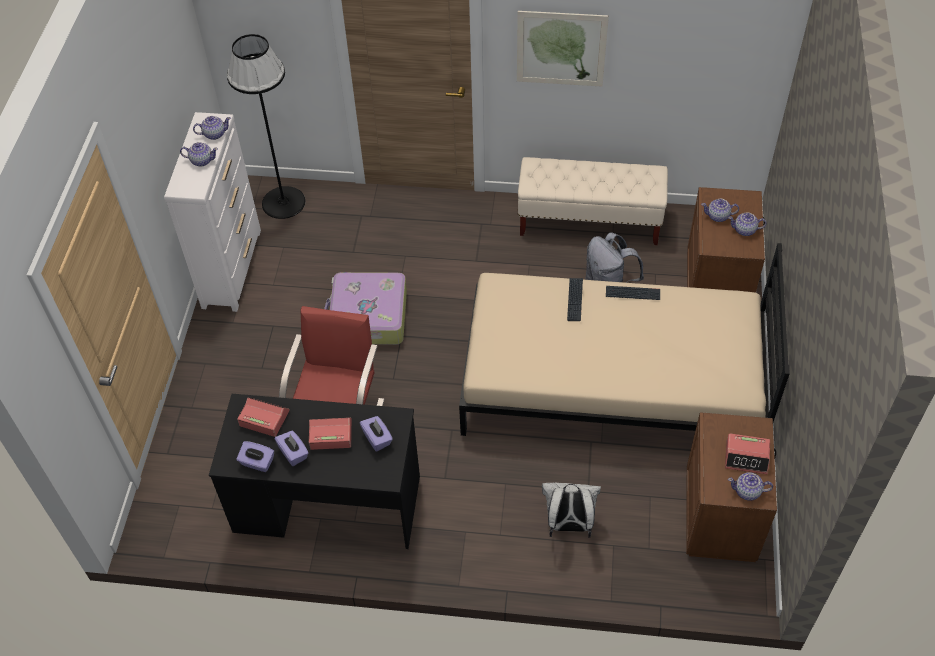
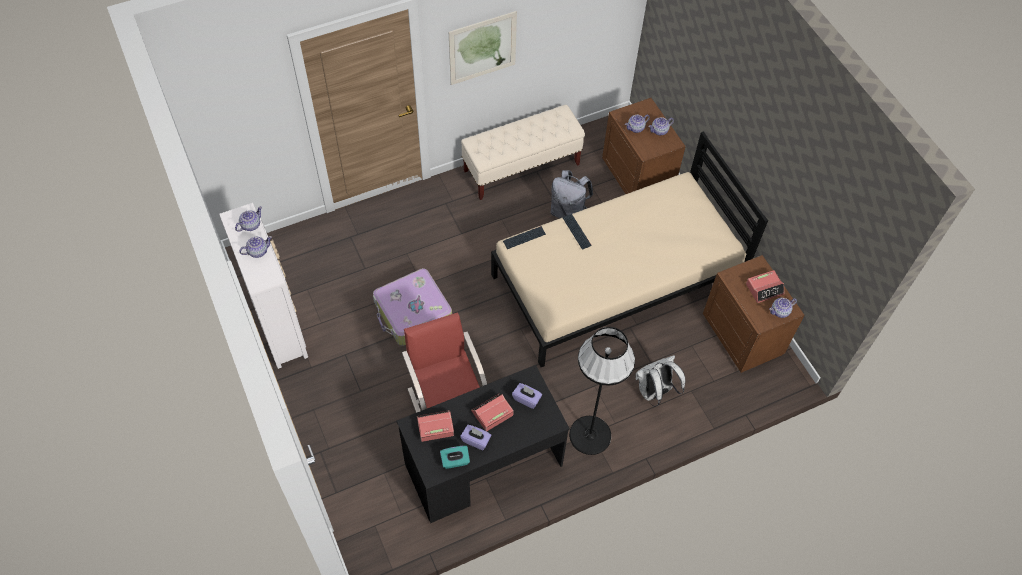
camera: 35 degrees left, 5 degrees up
(257, 463) = (455, 461): purple tissue box -> turquoise tissue box
(283, 202) = (280, 254): black floor lamp -> black floor lamp (590, 435)
(632, 293) = (611, 209): keyboard -> keyboard (524, 238)

